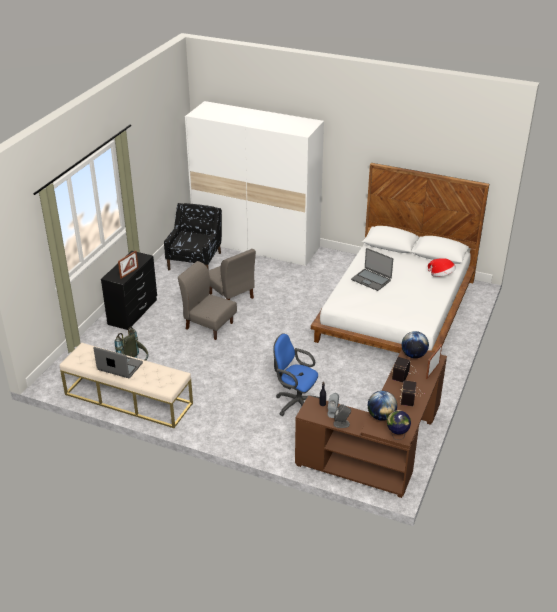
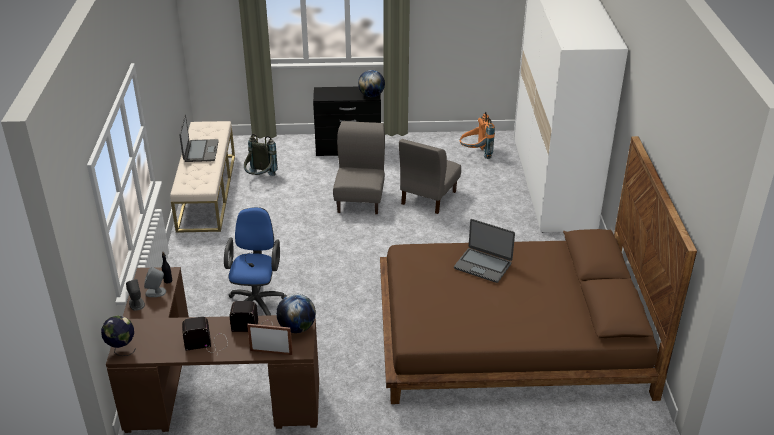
camera: 65 degrees right, 0 degrees up
(129, 273) = (336, 97): picture frame -> none
(195, 261) = (475, 154): black armchair -> orange backpack
(371, 280) = (483, 265): laptop -> laptop turned 75 degrees counterclockwise
(381, 416) = (155, 328): globe -> globe (371, 95)
(396, 310) = (509, 336): white bed -> brown bed
(441, 275) = (555, 328): hat -> none

